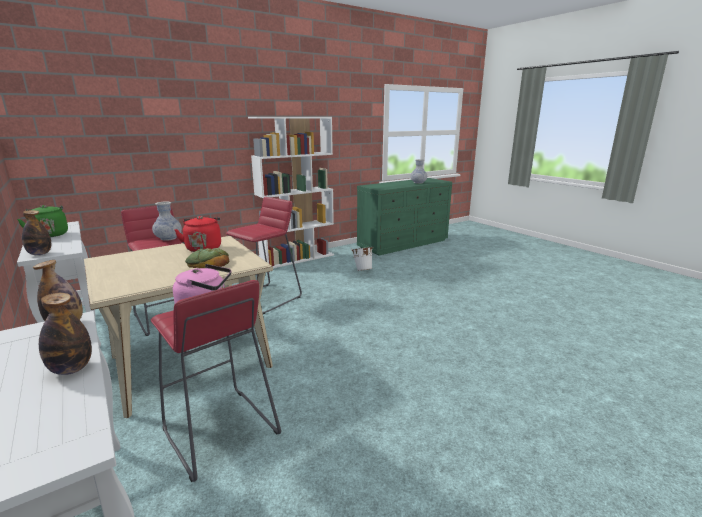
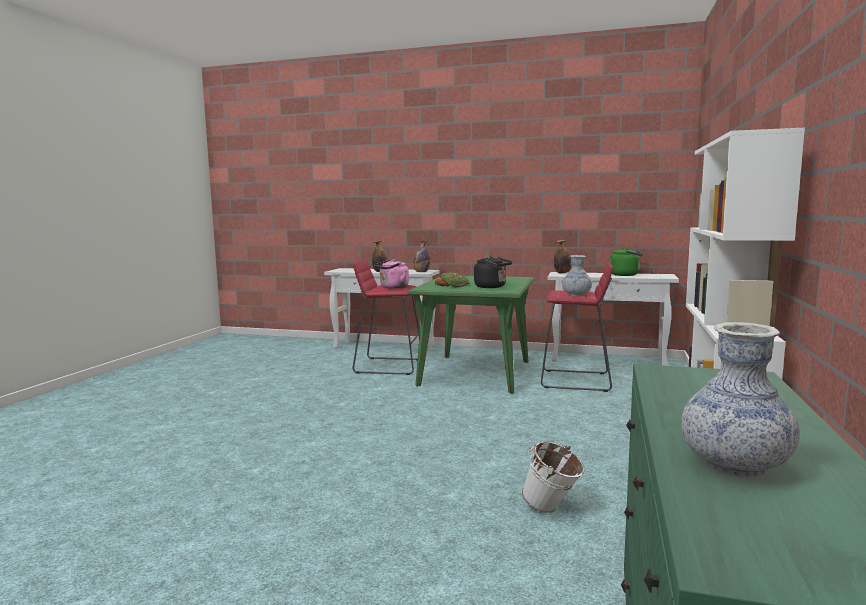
camera: 140 degrees right, 10 degrees down
(190, 362) = (475, 373): beige dining table -> green dining table
(203, 248) = (492, 287): red kettle -> black kettle
(266, 298) = (552, 416): red stool -> none

